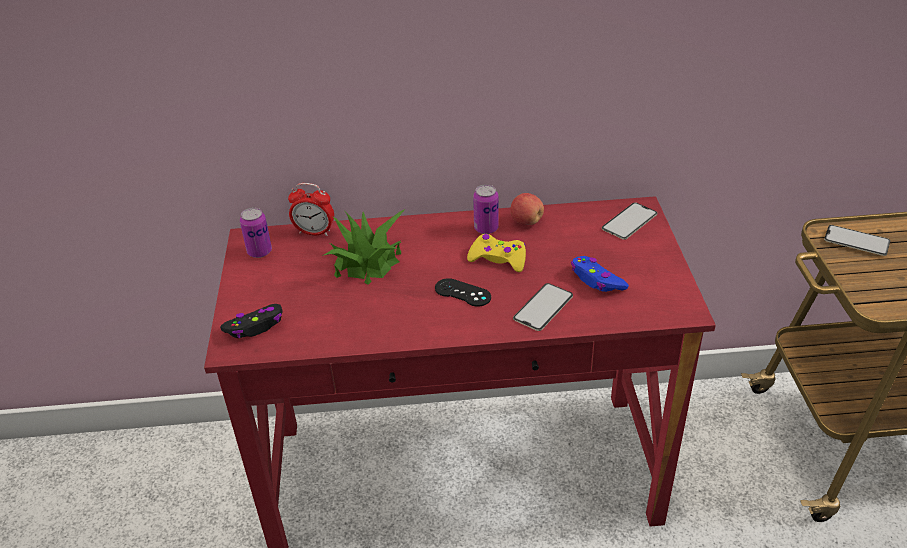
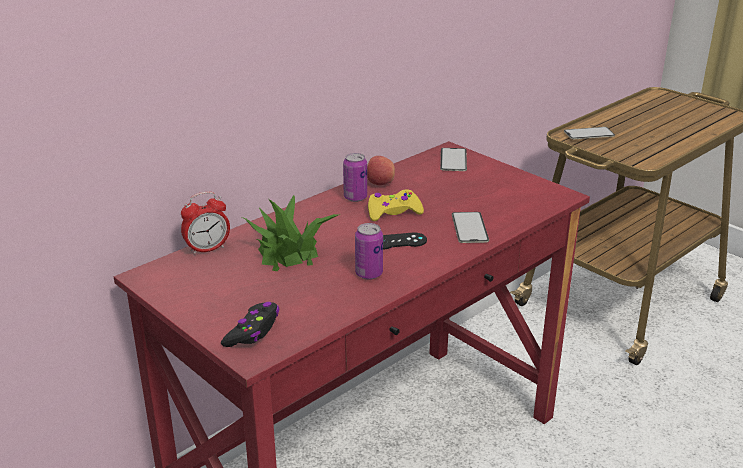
camera: 40 degrees left, 10 degrees down
(259, 252) = (173, 281): can -> can (369, 274)
(596, 280) = (482, 199): blue game controller -> none

